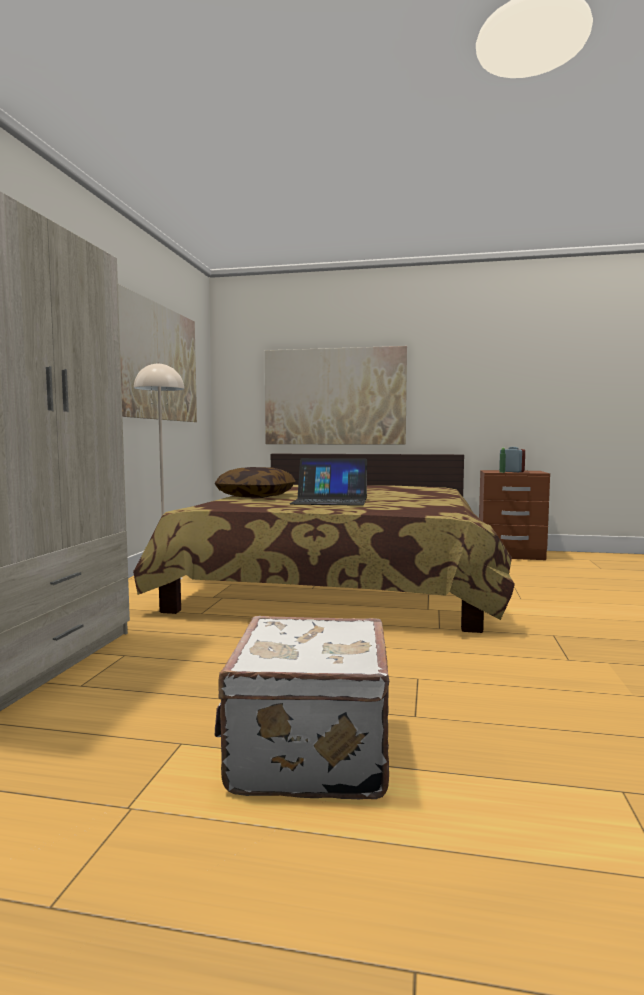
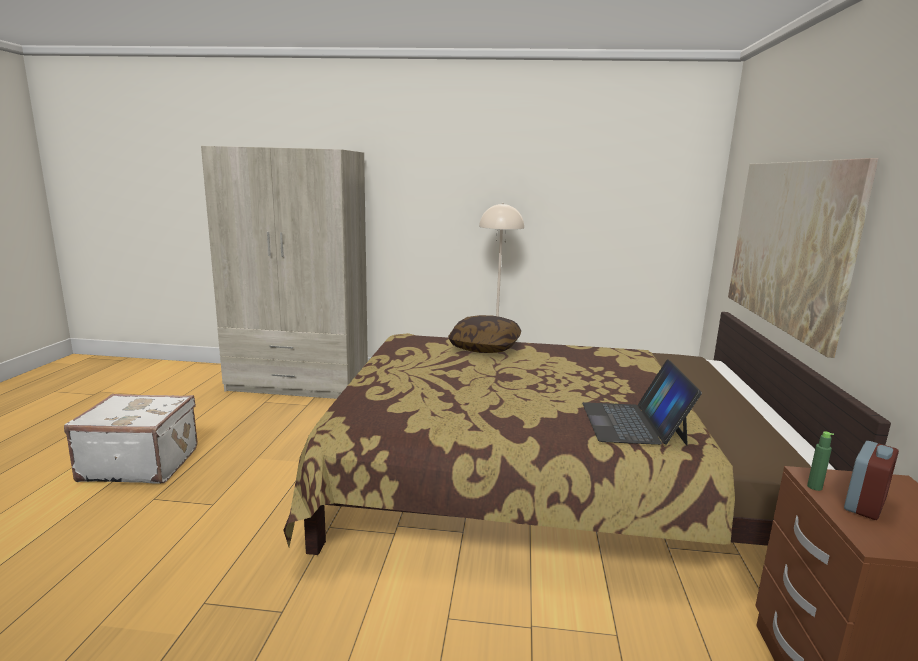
camera: 85 degrees right, 10 degrees up
(157, 362) = (569, 193): picture -> none
(330, 501) = (434, 372): laptop -> laptop (633, 423)

